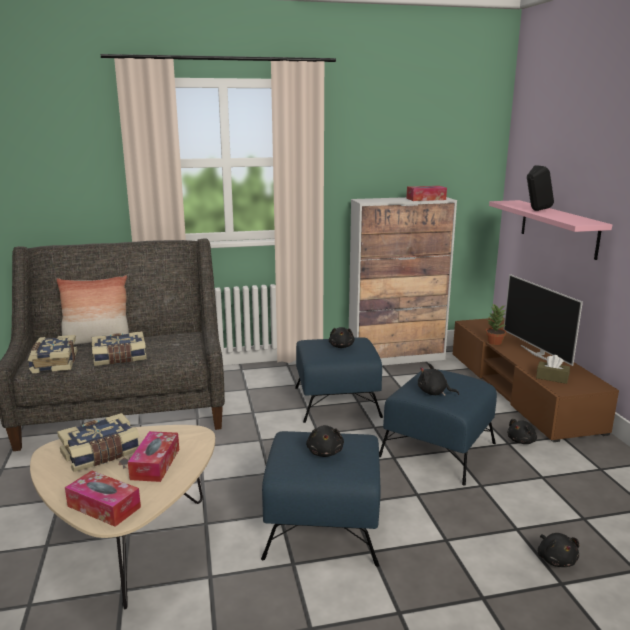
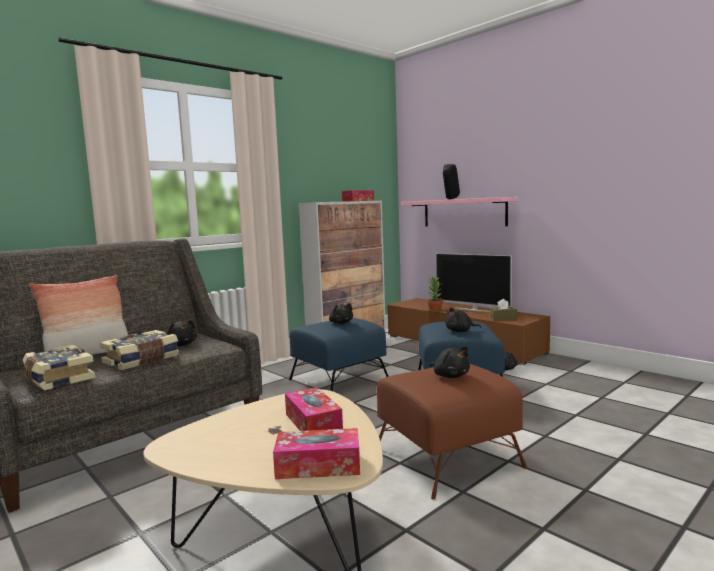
camera: 30 degrees left, 10 degrees down
(101, 454) = (237, 432): book -> none
(324, 525) = (448, 457): blue ottoman -> brown ottoman
(556, 559) = (622, 422): black plush toy -> black plush toy (181, 345)

